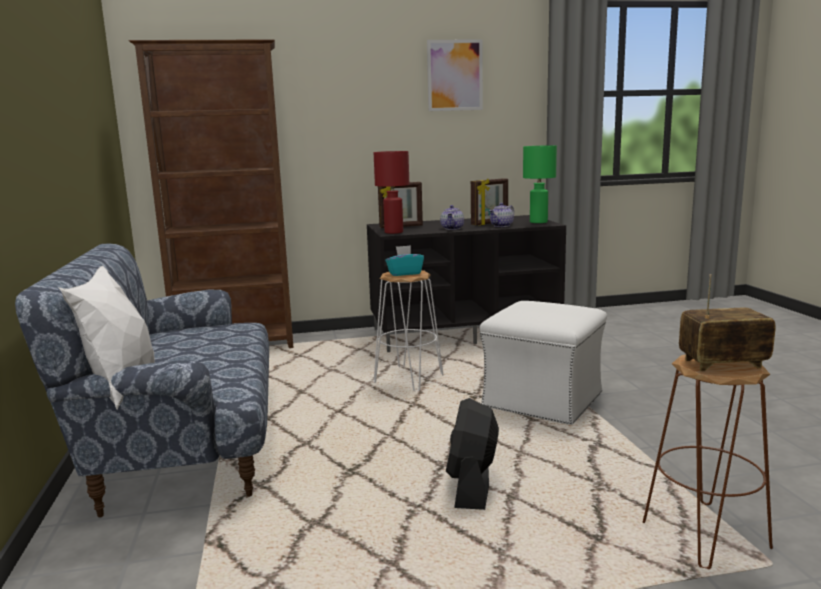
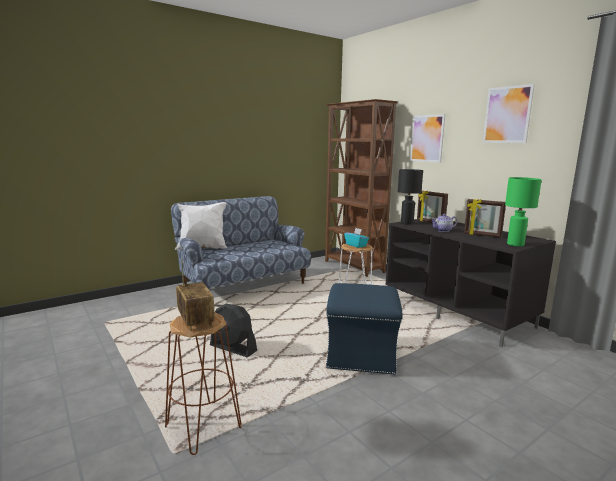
camera: 65 degrees right, 0 degrees up
(337, 108) = (427, 138): none -> picture
(393, 232) = (406, 223): red table lamp -> black table lamp
(472, 486) = (233, 349): black fan -> black fan turned 135 degrees counterclockwise
(501, 226) = (476, 238): teapot -> none
(544, 400) = (361, 355): white ottoman -> blue ottoman

